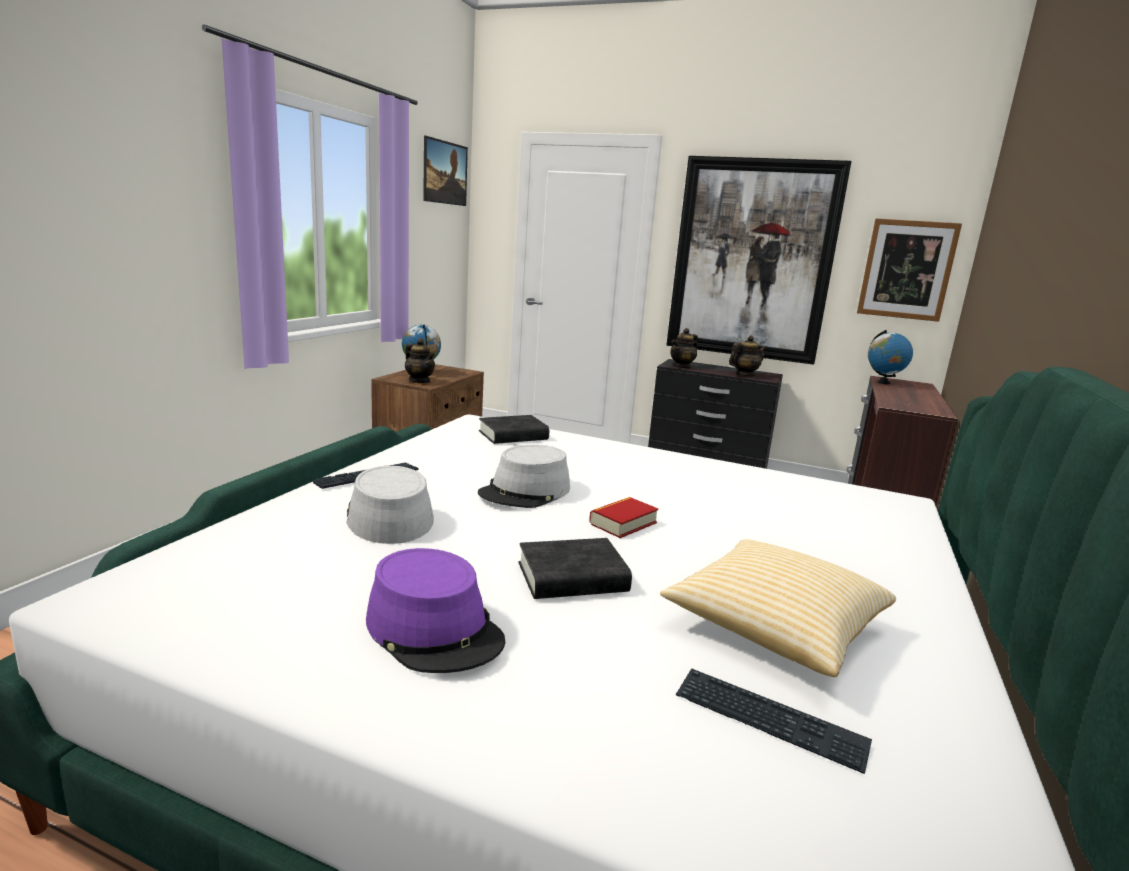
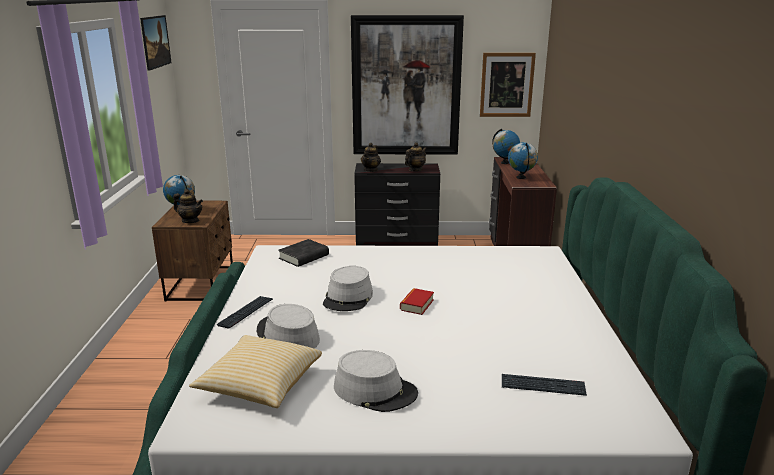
camera: 20 degrees left, 5 degrees up
(435, 629) = (375, 390): purple hat -> grey hat
(572, 578) = (416, 345): black book -> none
(774, 627) = (523, 343): pillow -> pillow (260, 385)
(900, 400) = (521, 177): none -> globe

